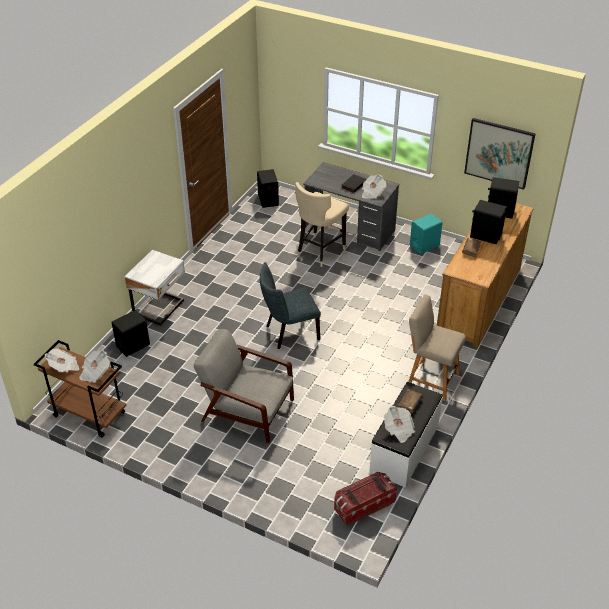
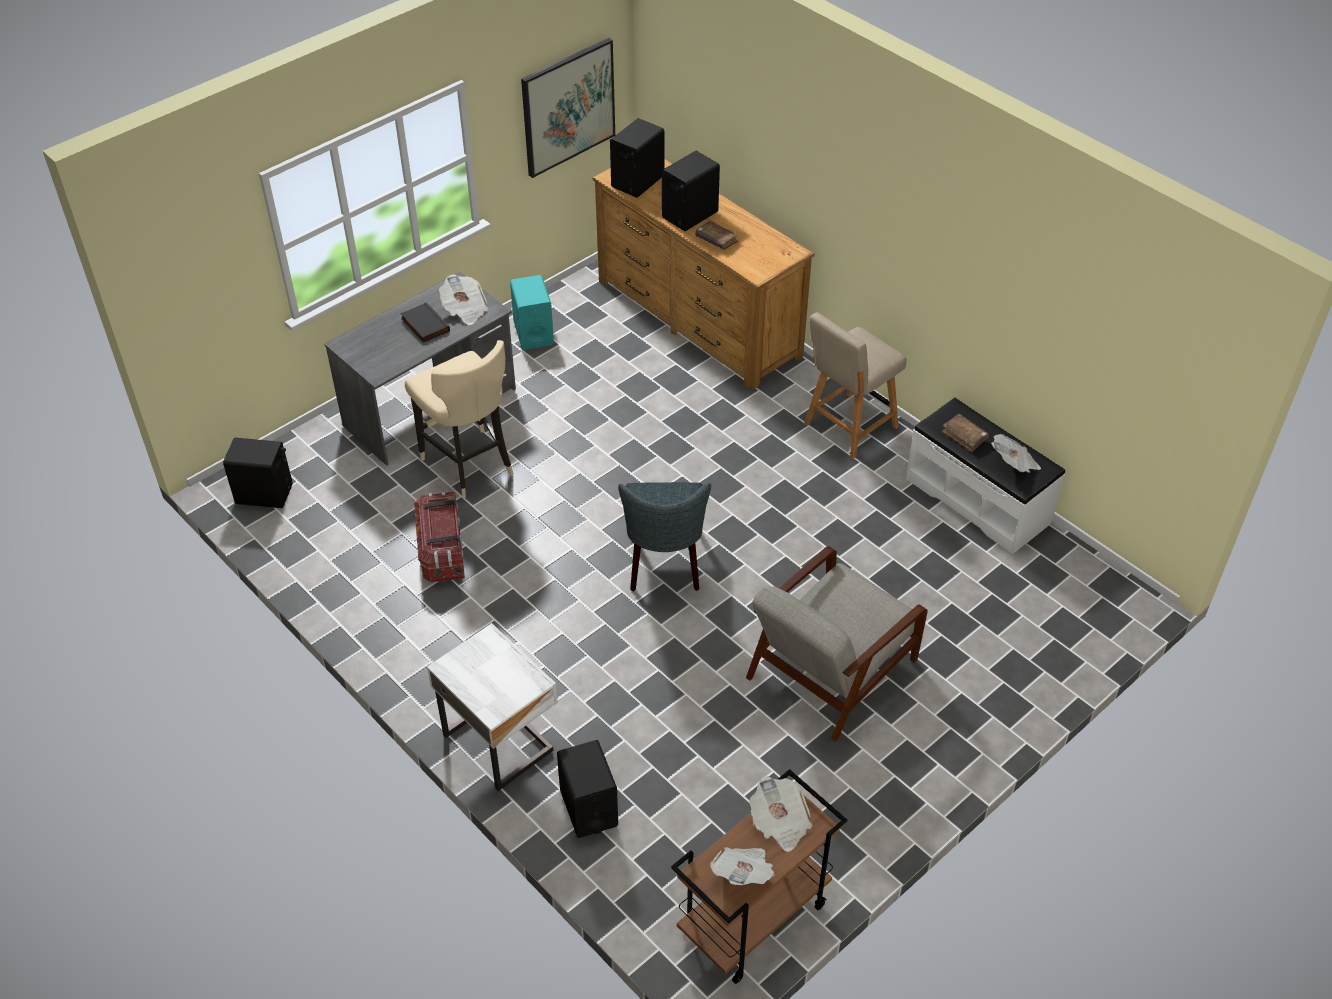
camera: 70 degrees left, 5 degrees up
(363, 505) = (1074, 579): storage box -> storage box (442, 550)

